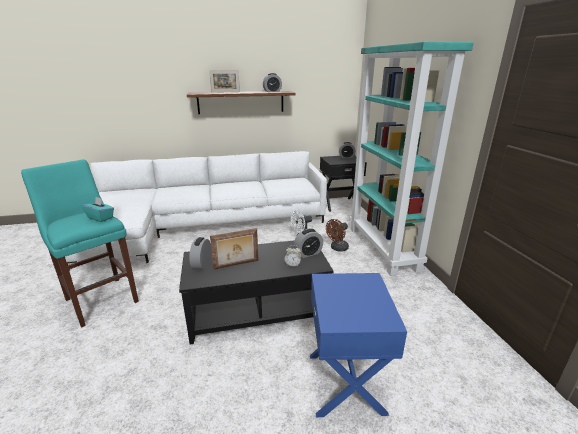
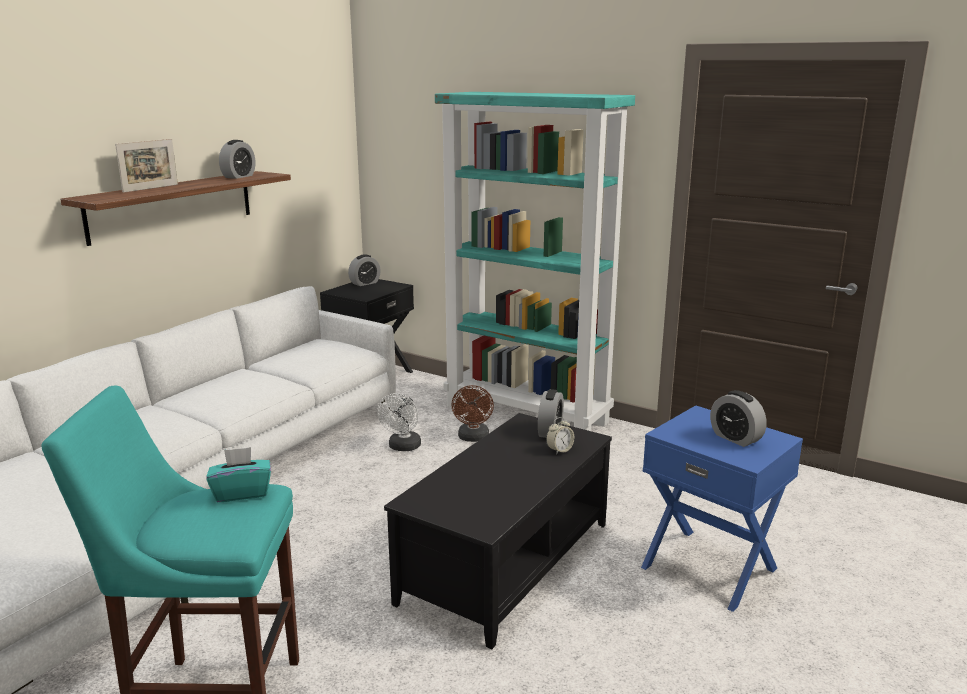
camera: 45 degrees left, 5 degrees down
(202, 264) = (449, 504): alarm clock -> alarm clock (735, 438)
(236, 265) = (496, 483): picture frame -> none

